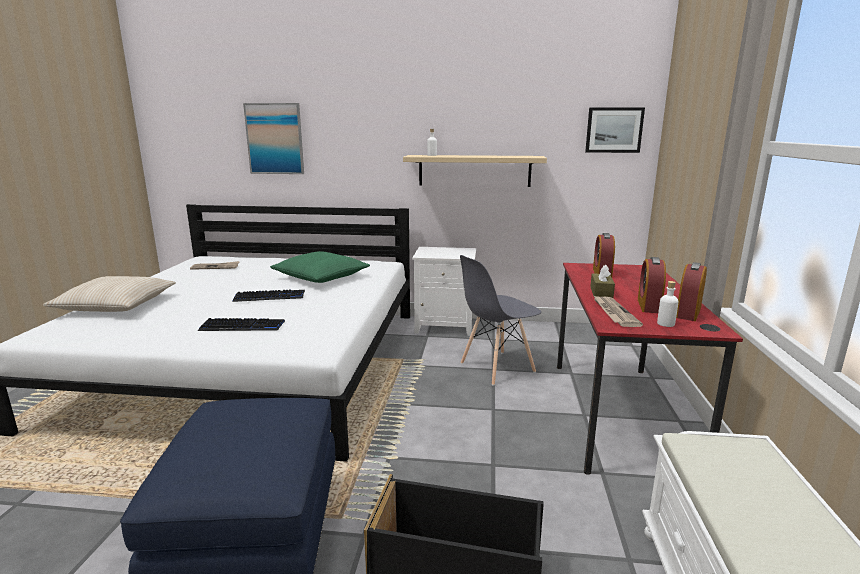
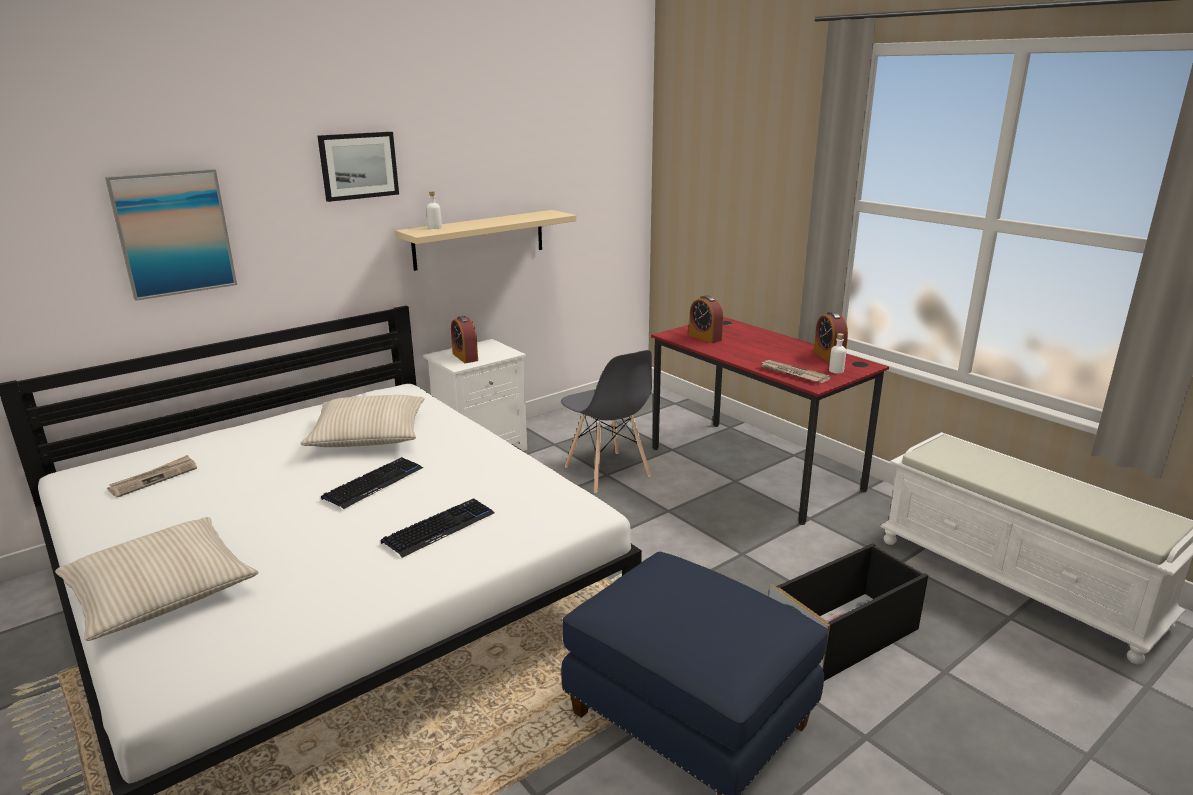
camera: 45 degrees left, 5 degrees up
(320, 277) = (368, 435): green pillow -> beige pillow
(496, 368) = (607, 472): grey chair -> grey chair turned 45 degrees counterclockwise
(601, 292) = (746, 357): brown tissue box -> none
(614, 130) = (614, 171): picture -> picture (358, 165)
(648, 306) = (797, 359): alarm clock -> alarm clock (465, 357)

